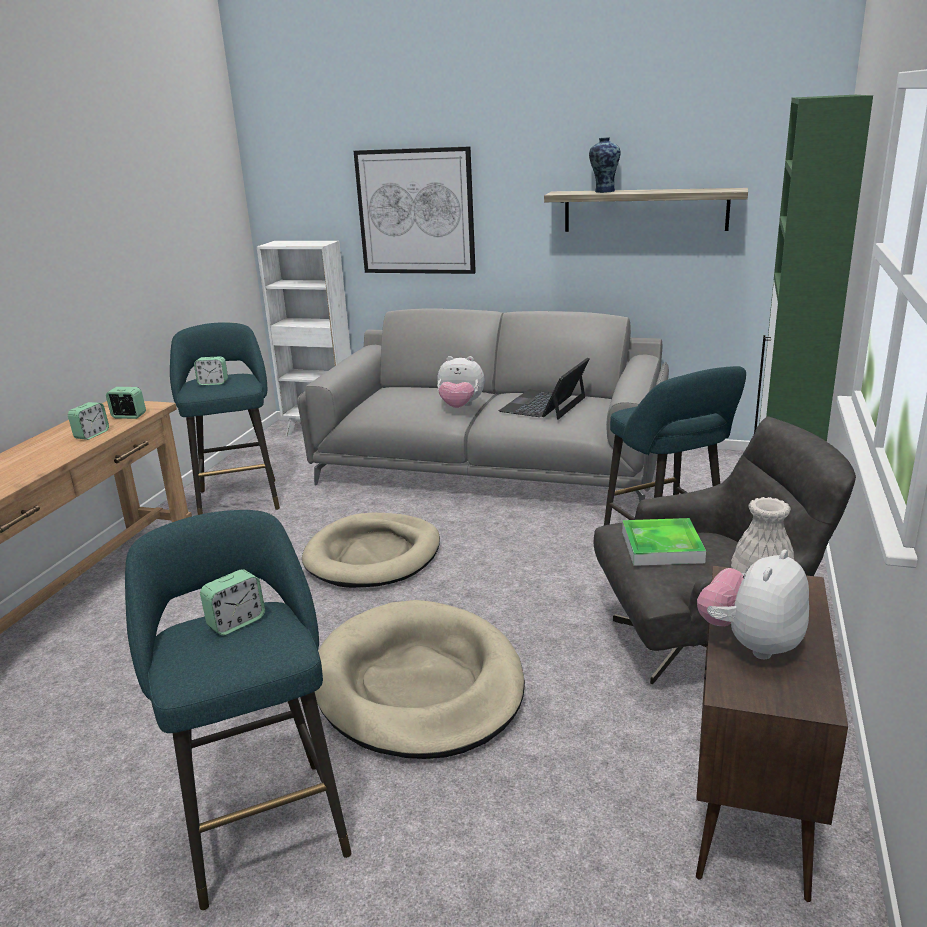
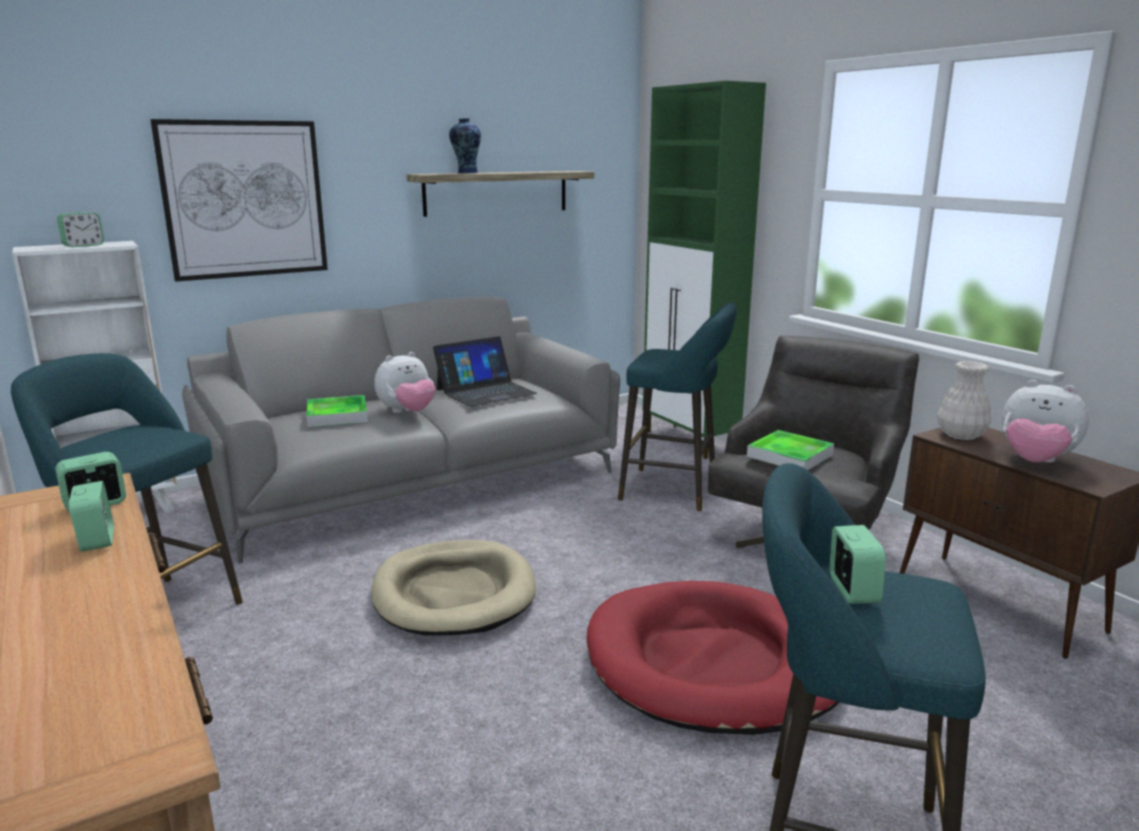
camera: 50 degrees left, 5 degrees down
(213, 383) = (121, 442): alarm clock -> alarm clock (83, 245)
(415, 396) = (337, 415): none -> tray
(419, 685) = (713, 664): beige dog bed -> red dog bed
(544, 404) = (485, 391): laptop -> laptop turned 105 degrees counterclockwise
(751, 644) = (1035, 462): plush toy -> plush toy turned 45 degrees counterclockwise

